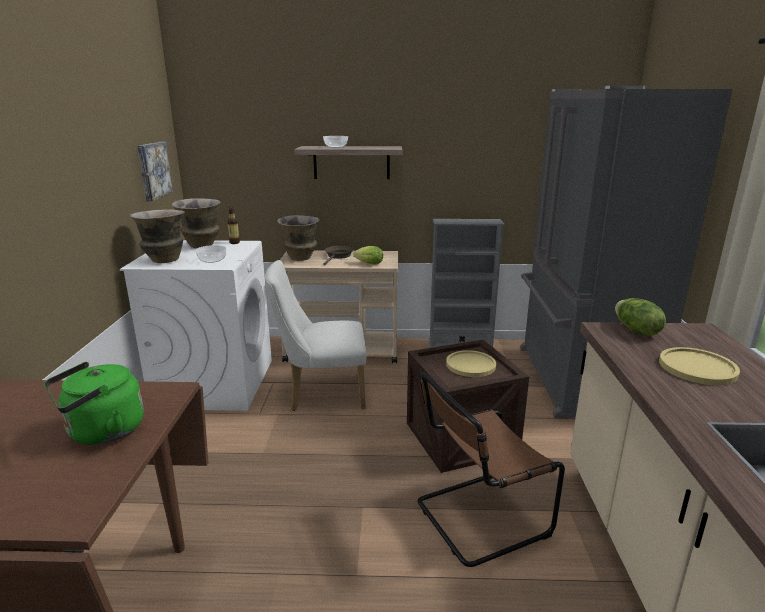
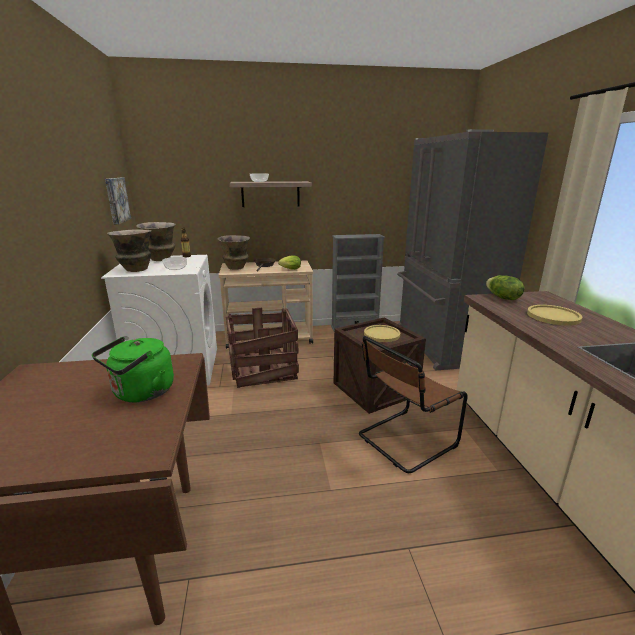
camera: 10 degrees left, 0 degrees up
(321, 394) = (263, 368): white chair -> crate

